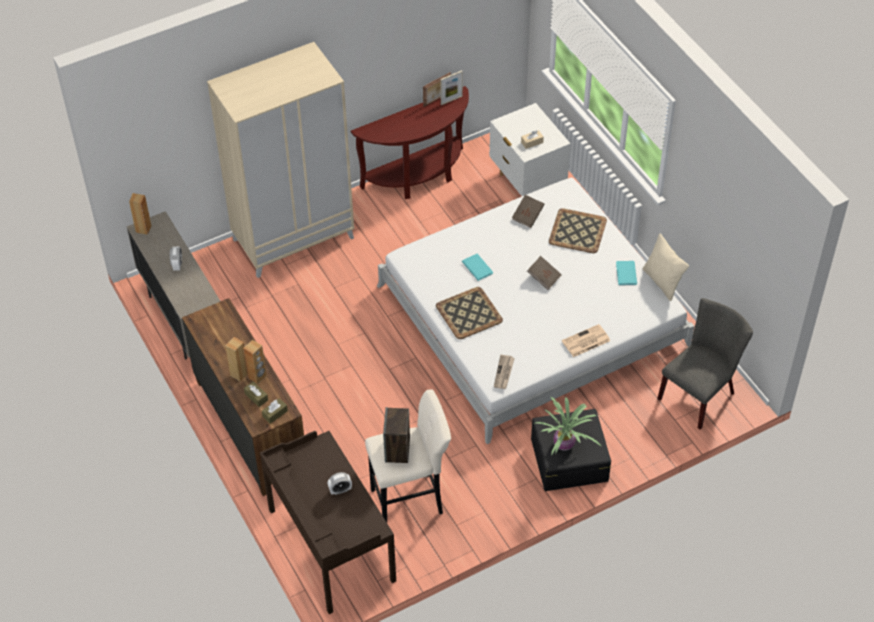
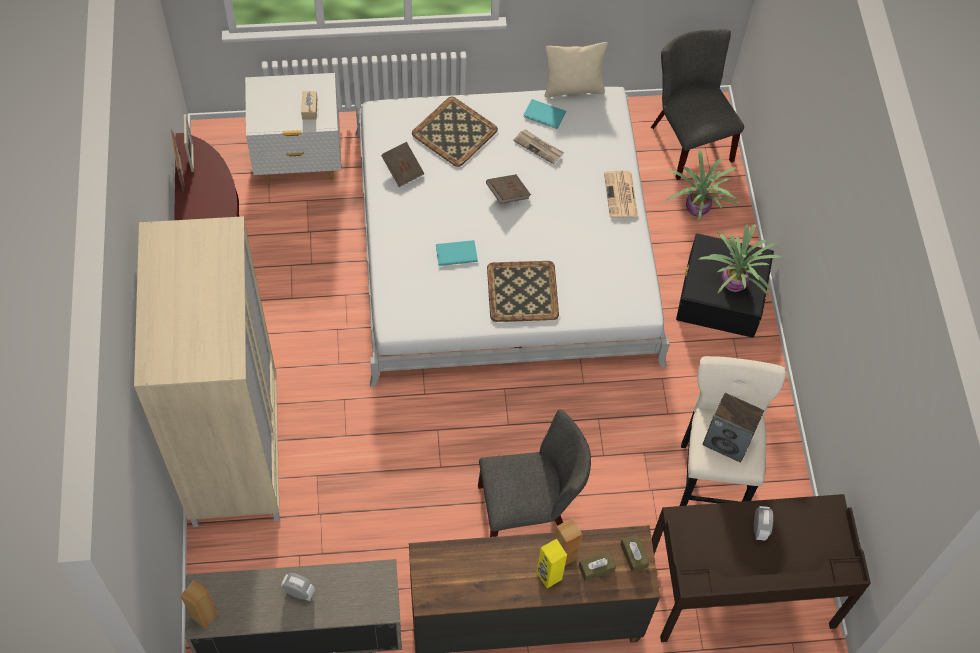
camera: 70 degrees left, 10 degrees up
(239, 374) = (548, 576): brown speaker -> yellow speaker
(329, 403) = (529, 511): none -> grey chair
(504, 373) = (629, 293): newspaper -> newspaper (539, 147)
(639, 420) = (698, 208): none -> potted plant

